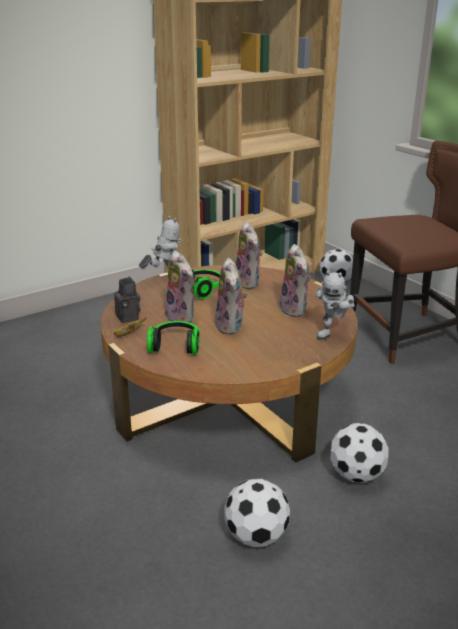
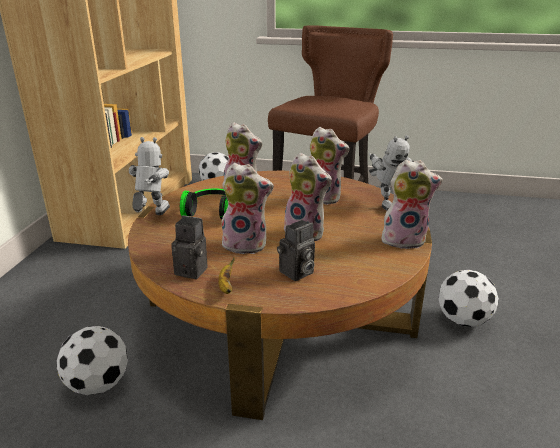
camera: 45 degrees left, 0 degrees up
(175, 346) = (296, 273): headphones -> camera
(255, 536) = (495, 421): football -> football (98, 385)
(286, 361) = (404, 239): none -> plush toy

